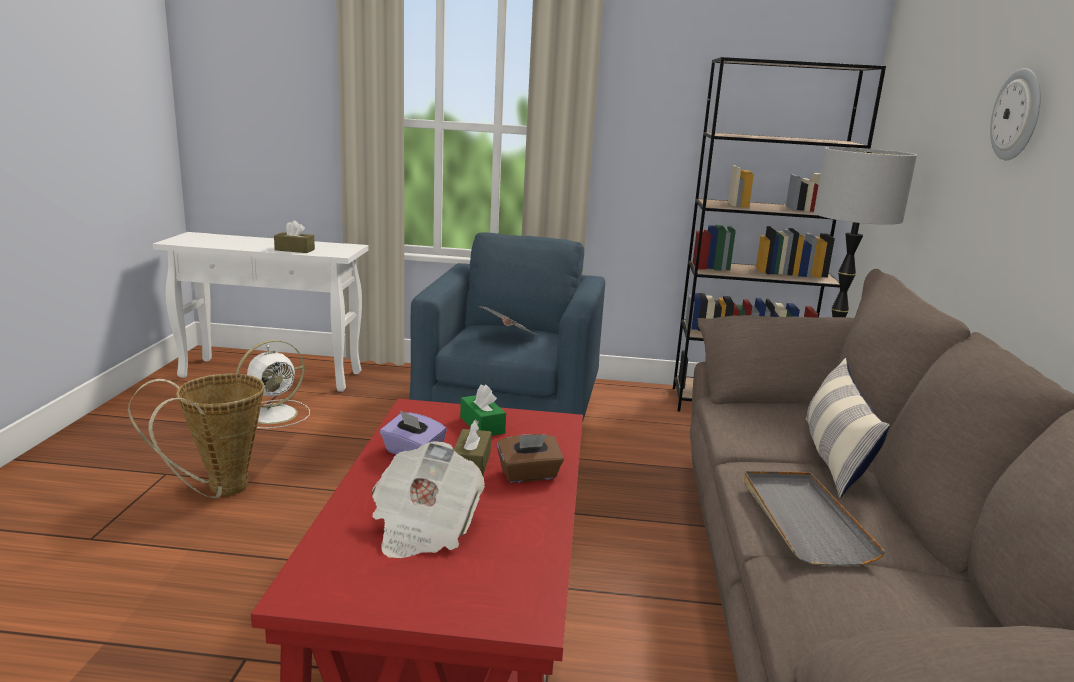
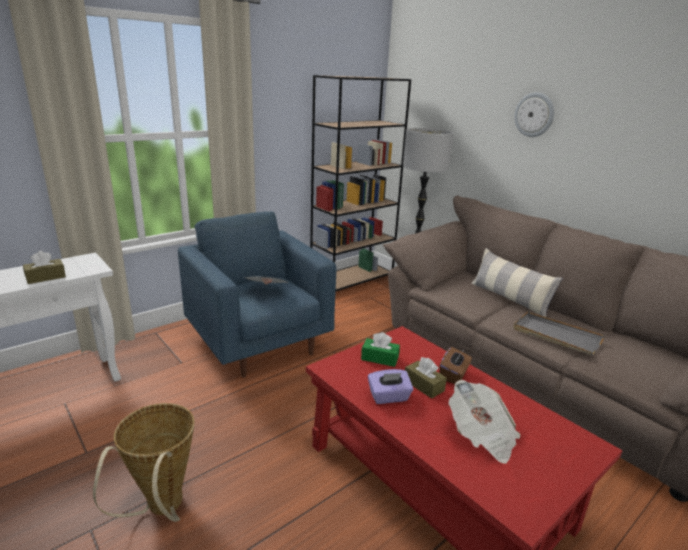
camera: 45 degrees left, 5 degrees up
(275, 414) = (96, 426): white fan -> none

